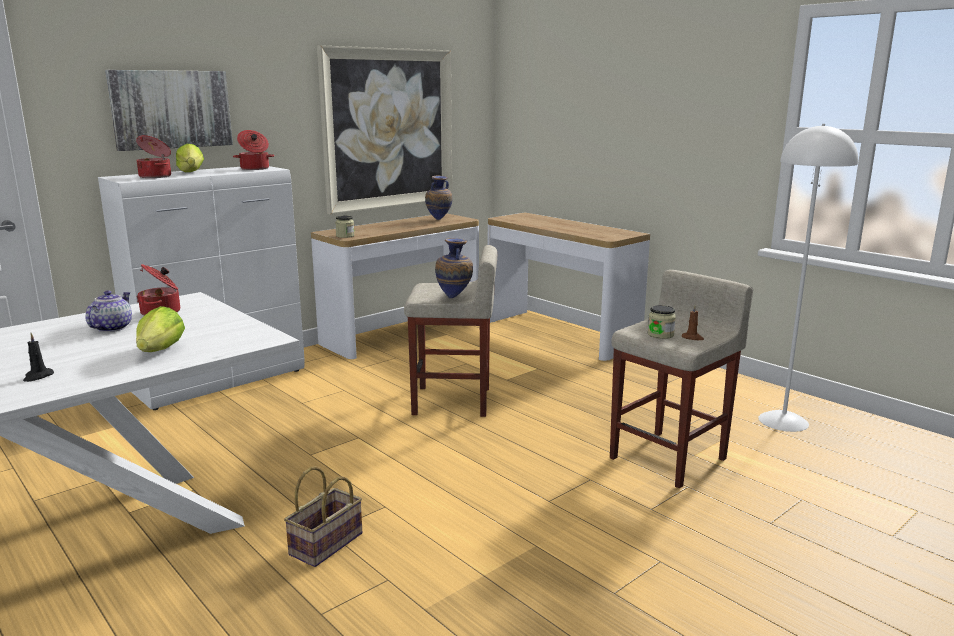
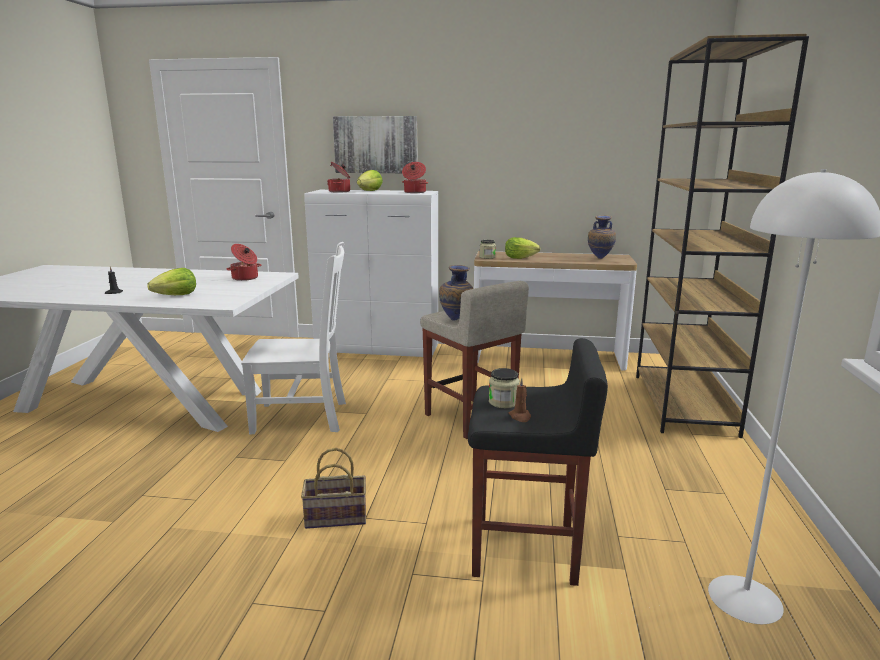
camera: 50 degrees right, 0 degrees up
(111, 328) = (205, 280): teapot -> none
(306, 468) = (304, 417): none -> white chair
(326, 545) = (218, 463): basket -> basket (334, 518)
(376, 231) = (519, 258): none -> lettuce
(388, 129) = (571, 168): picture -> none
(560, 334) = (684, 404): console table -> brown bookcase
(669, 458) = (526, 549): beige stool -> black stool

